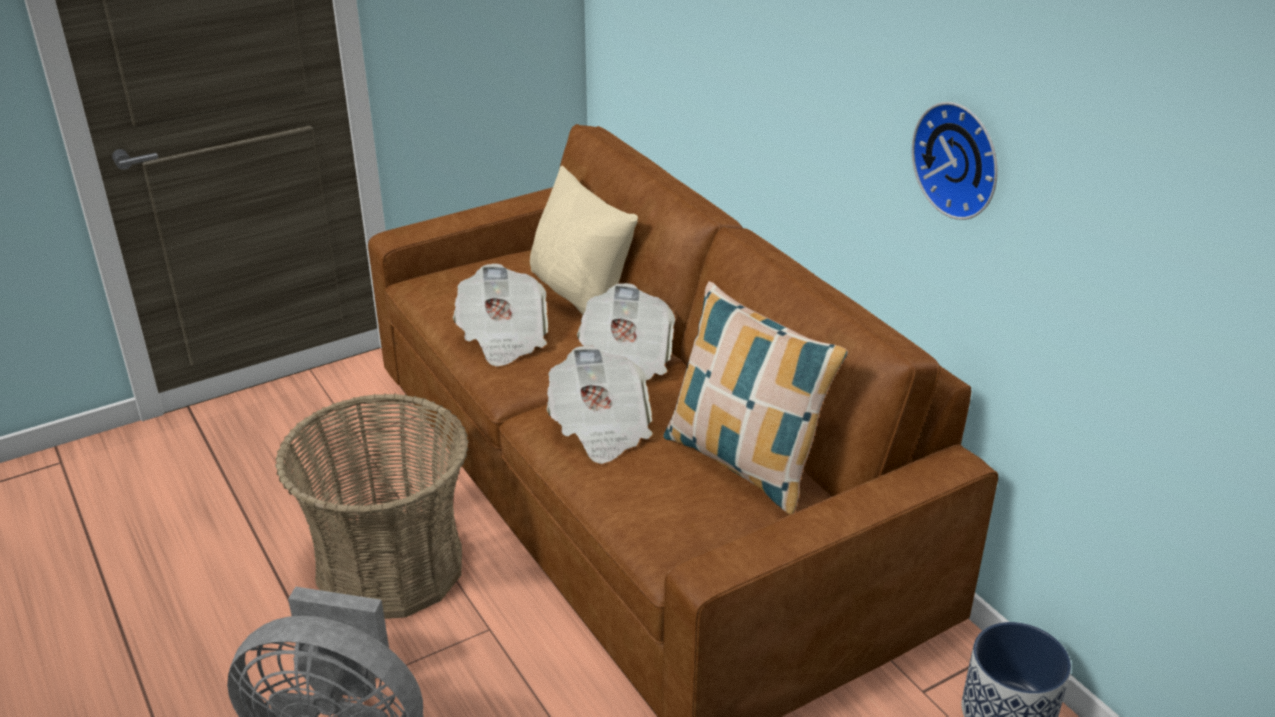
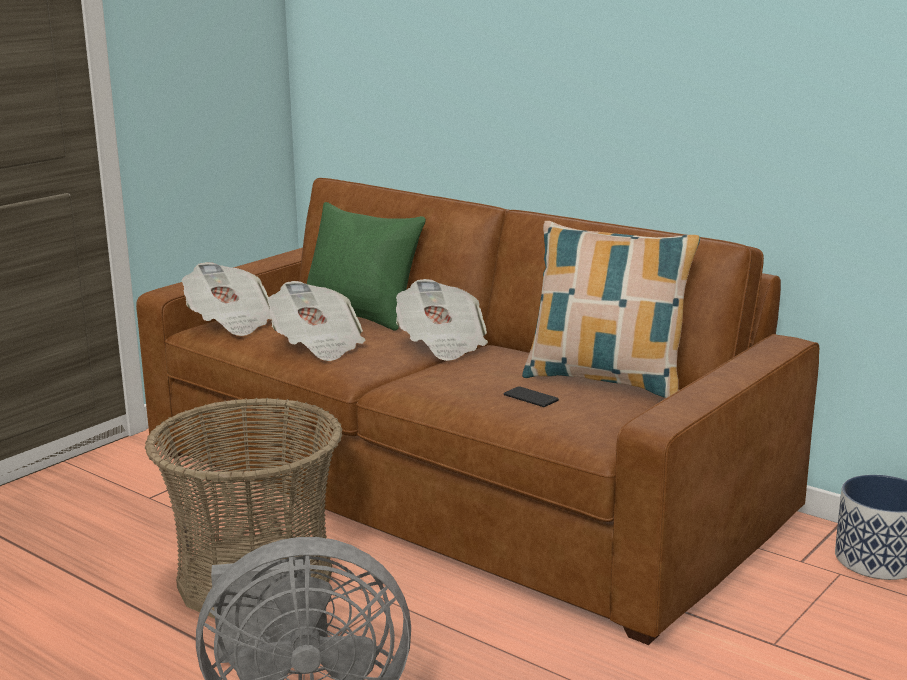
camera: 20 degrees left, 15 degrees down
(580, 294) = (362, 315): beige pillow -> green pillow
(600, 428) = (462, 380): newspaper -> newspaper (230, 322)
(646, 475) = (530, 398): none -> phone
(960, 159) = (738, 83): wall clock -> none

